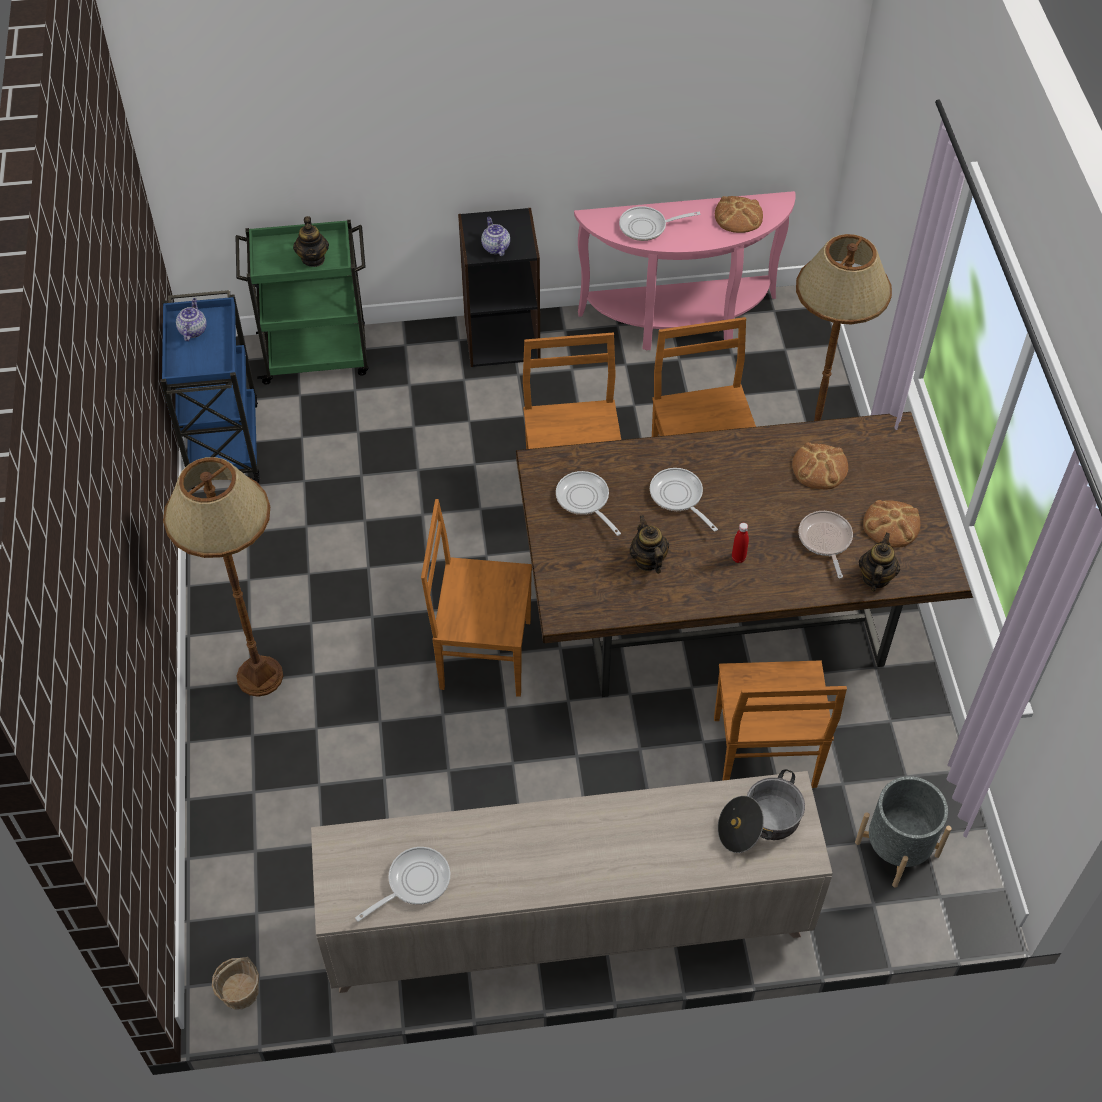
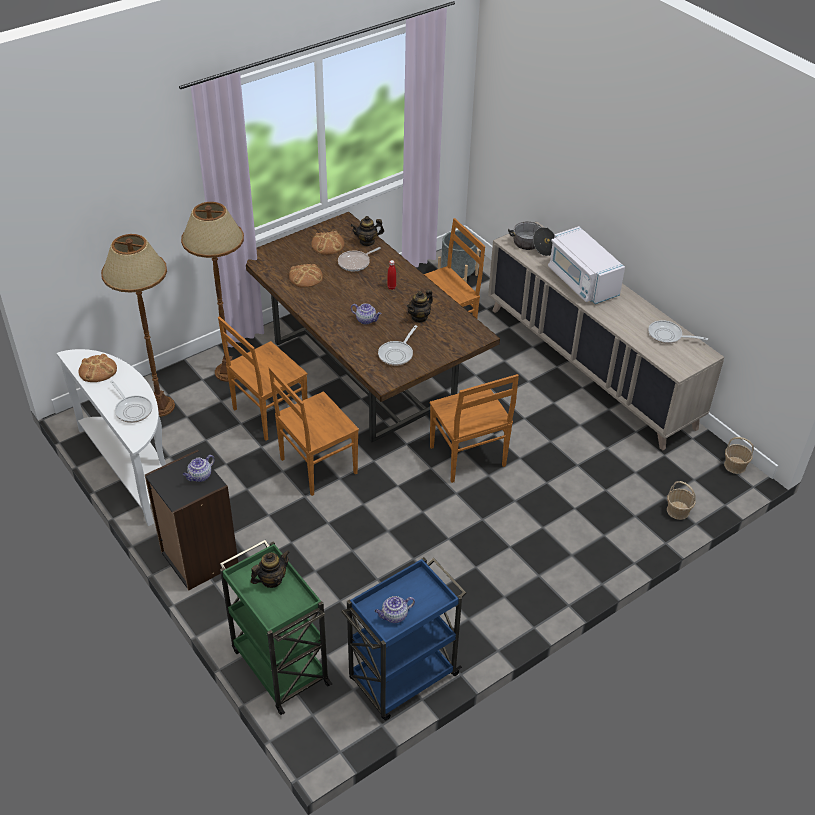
camera: 120 degrees left, 10 degrees down
(223, 851) = (678, 510): none -> basket
(260, 676) = (565, 552): brown floor lamp -> brown floor lamp (160, 406)
(620, 840) = (582, 281): none -> white microwave
(678, 497) = (366, 320): frying pan -> teapot
(681, 322) = (132, 467): pink console table -> white console table

